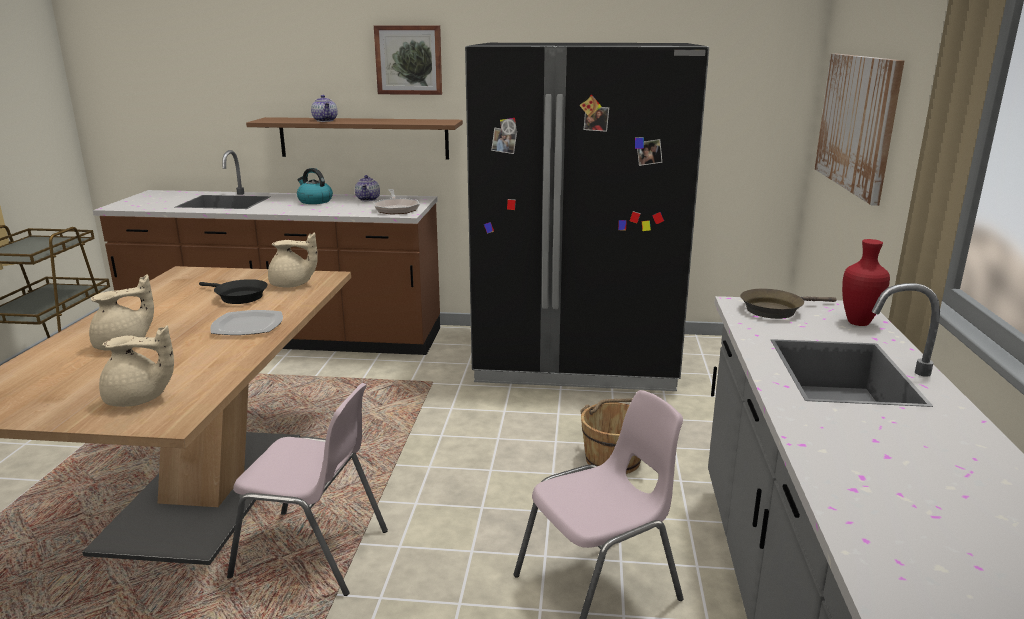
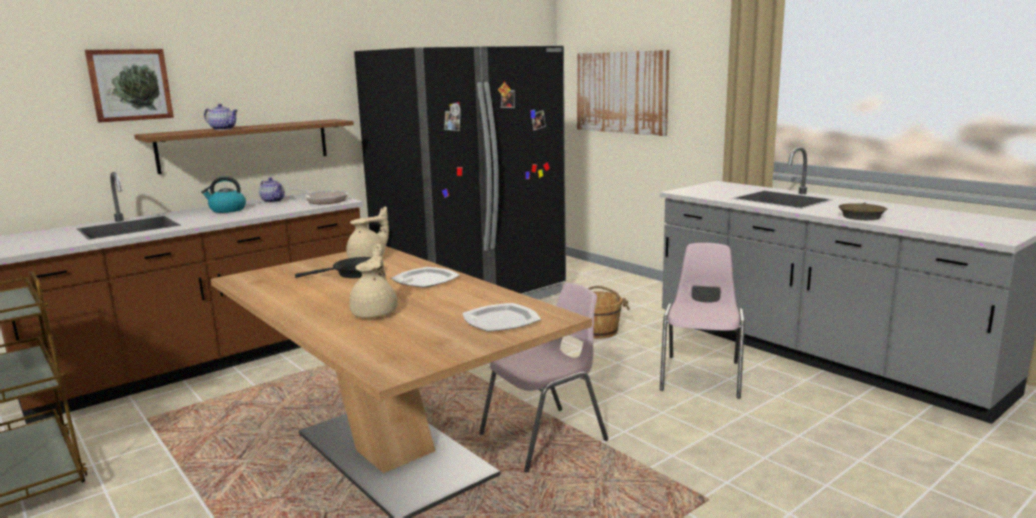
camera: 45 degrees left, 5 degrees down
(138, 400) = (502, 320): beige teapot -> plate
(409, 60) = (284, 68): picture -> picture (130, 85)
(775, 310) = (698, 190): brown frying pan -> brown frying pan (861, 216)
(860, 323) = (738, 186): red vase -> none

